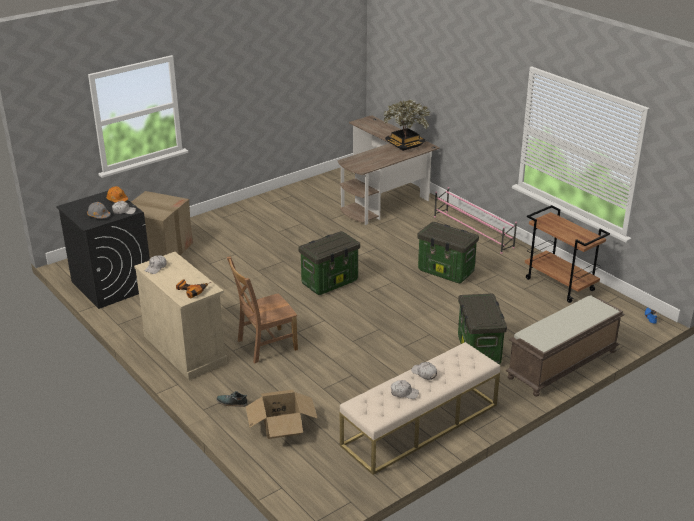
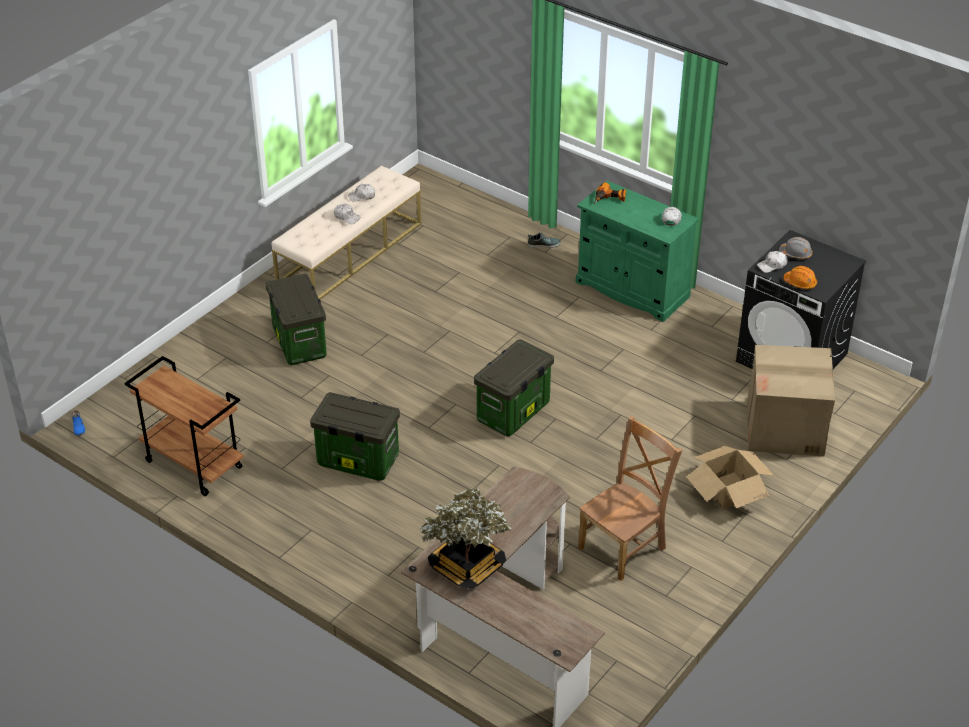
camera: 165 degrees right, 10 degrees up
(185, 349) = (632, 290): beige cabinet -> green cabinet
(264, 345) = (547, 308): brown chair -> brown chair (624, 546)
(281, 425) = (483, 232): cardboard box -> cardboard box (728, 490)
(473, 232) = (327, 556): pink shoe rack -> none
(562, 365) = (202, 340): brown bench -> none

